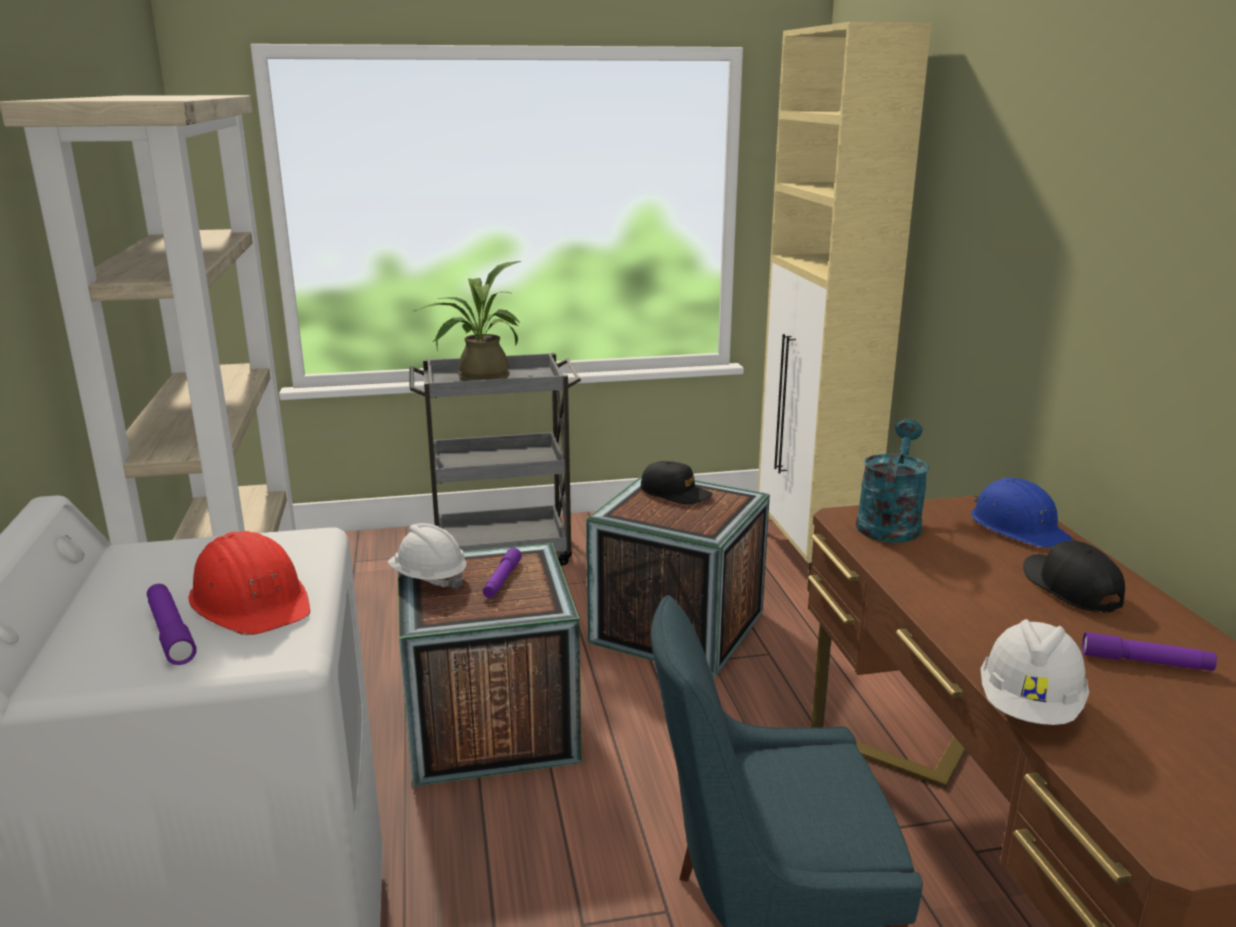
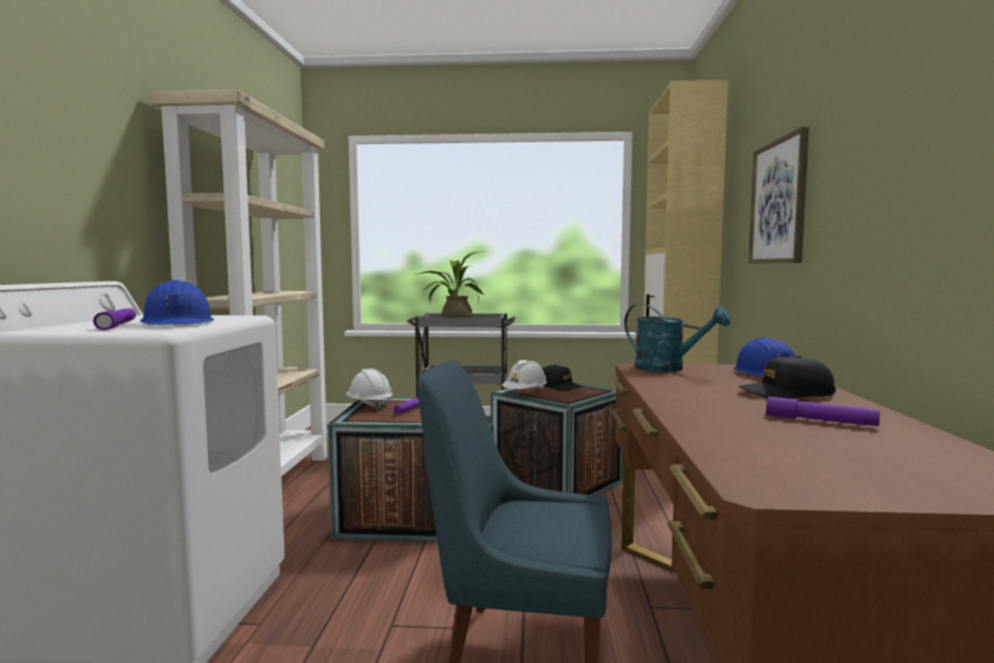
camera: 15 degrees right, 15 degrees down
(252, 601) = (178, 323): red hard hat -> blue hard hat
(889, 522) = (668, 368): turquoise watering can -> turquoise watering can turned 90 degrees clockwise
(1021, 261) = (779, 202): none -> picture
(1029, 706) = (695, 429): white hard hat -> white hard hat (525, 393)
(1070, 587) = (786, 394): black cap -> black cap turned 90 degrees counterclockwise

